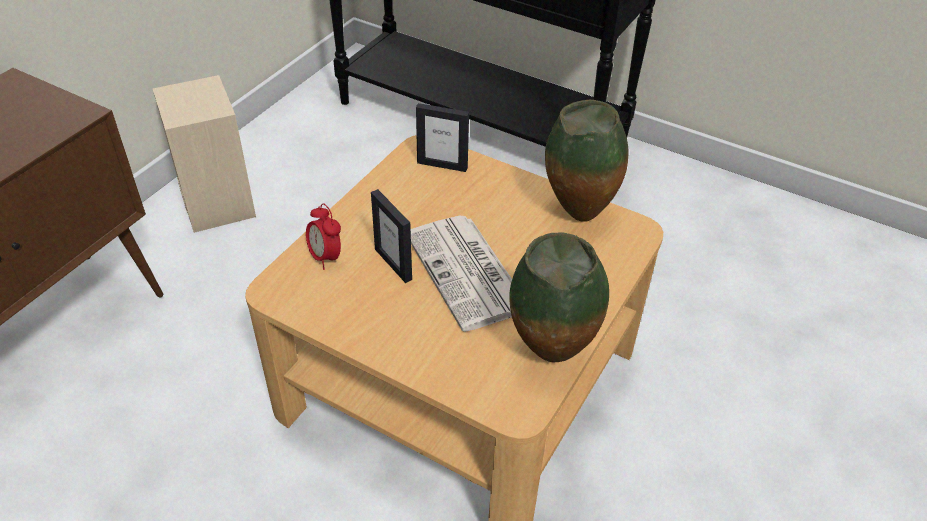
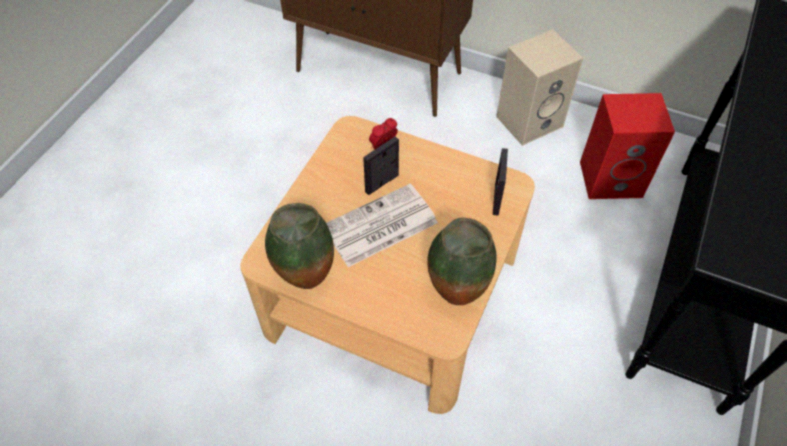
camera: 85 degrees right, 10 degrees up
(335, 154) = (612, 178): none -> red speaker

